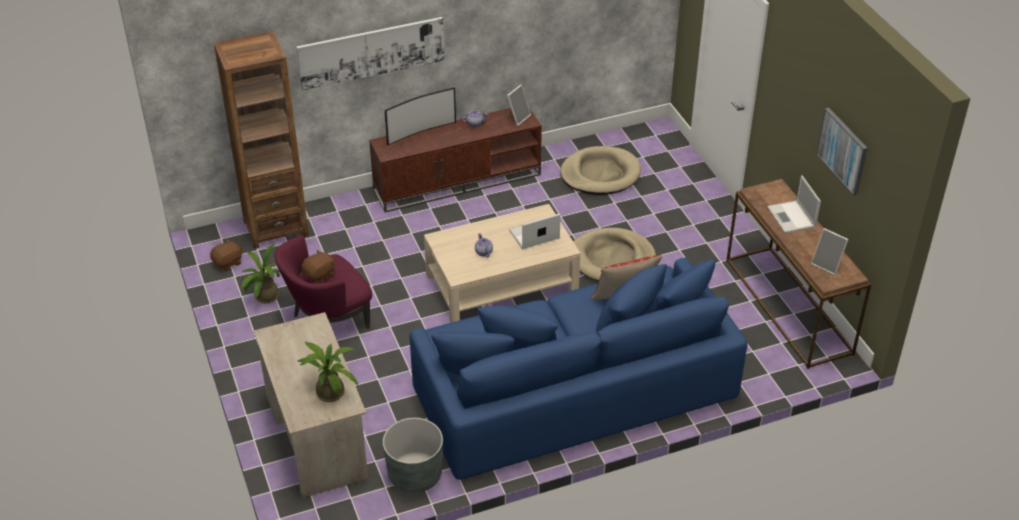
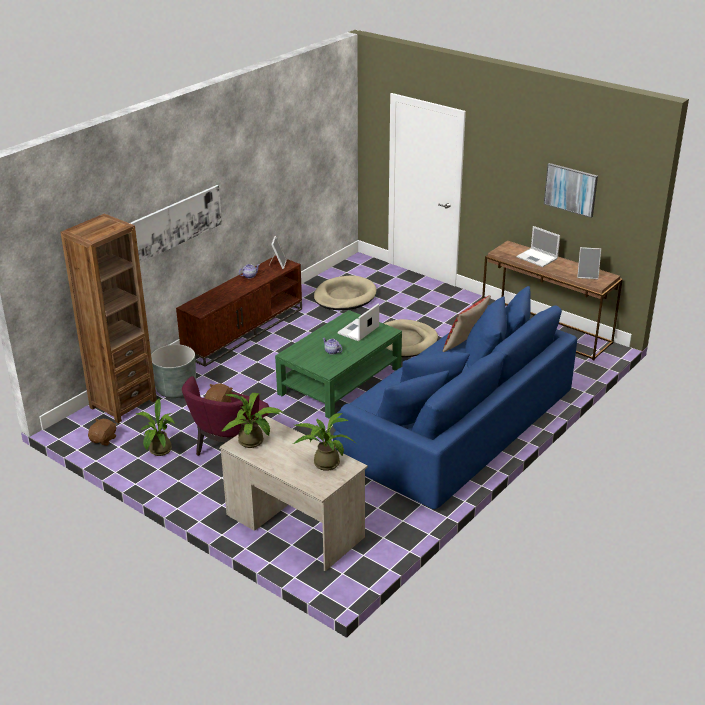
camera: 30 degrees left, 10 degrees down
(287, 338) = (254, 442): none -> potted plant
(415, 475) = (397, 520): grey planter -> grey planter (176, 389)
(420, 131) = (212, 292): television -> none
(501, 284) = (340, 381): beige coffee table -> green coffee table

